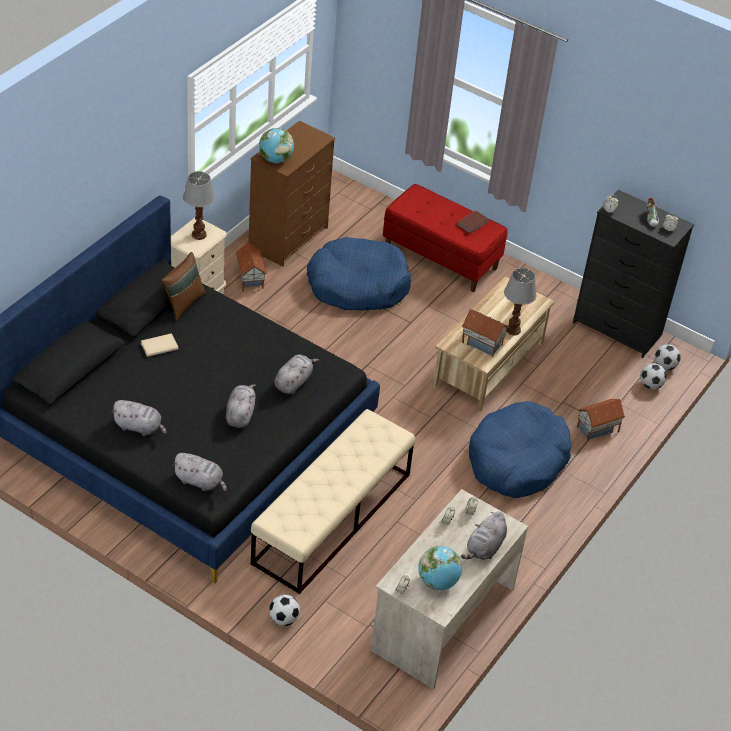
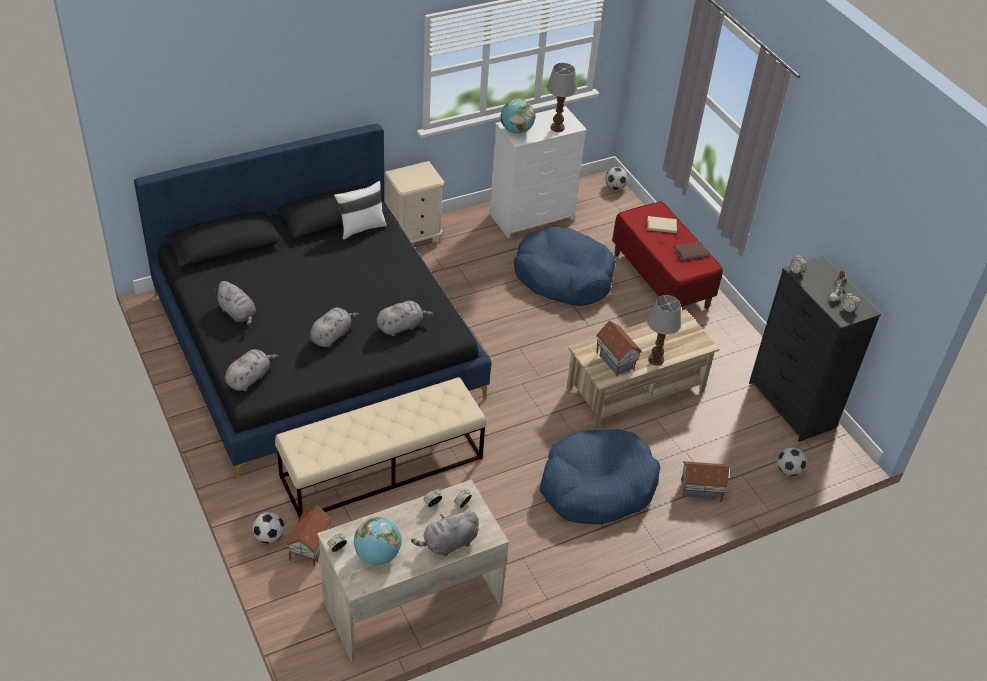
camera: 30 degrees right, 0 degrees up
(158, 346) = (311, 254): beige book -> beige book (661, 225)
(183, 303) = (361, 227): brown pillow -> white pillow
(198, 235) = (417, 176): table lamp -> table lamp (556, 128)
(200, 482) = (249, 378): grey plush toy -> grey plush toy turned 105 degrees counterclockwise
(249, 279) = (470, 239): toy house -> toy house (309, 547)
(288, 237) = (532, 216): brown dresser -> white dresser
(664, 366) = (817, 458): football -> football (615, 187)

